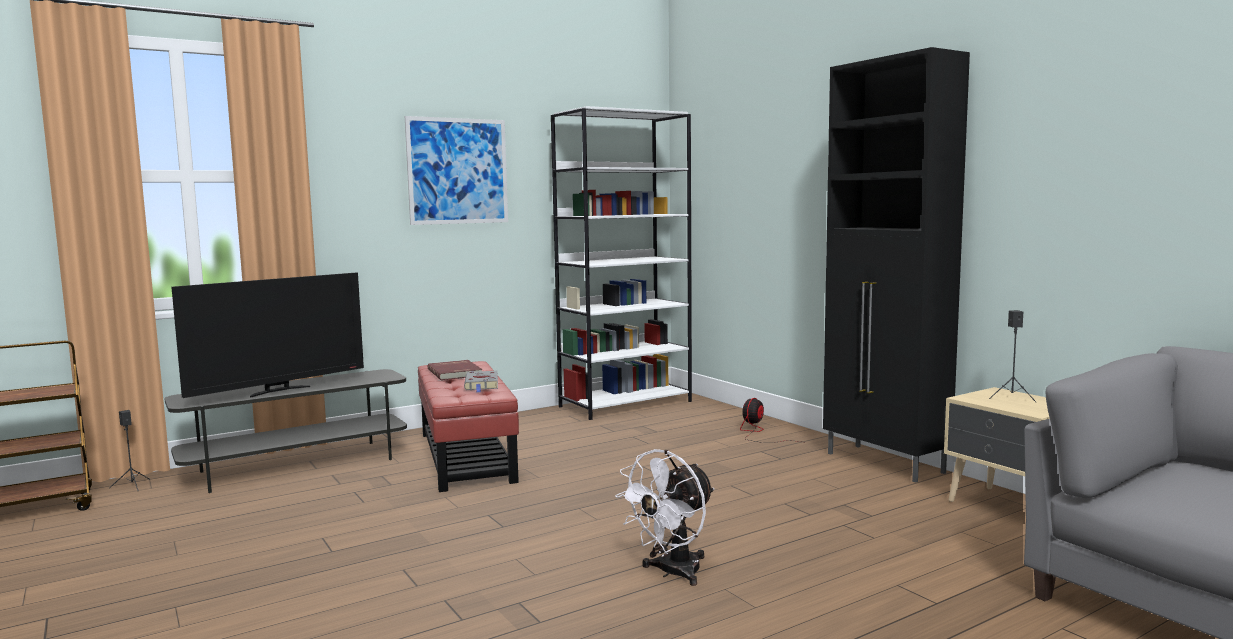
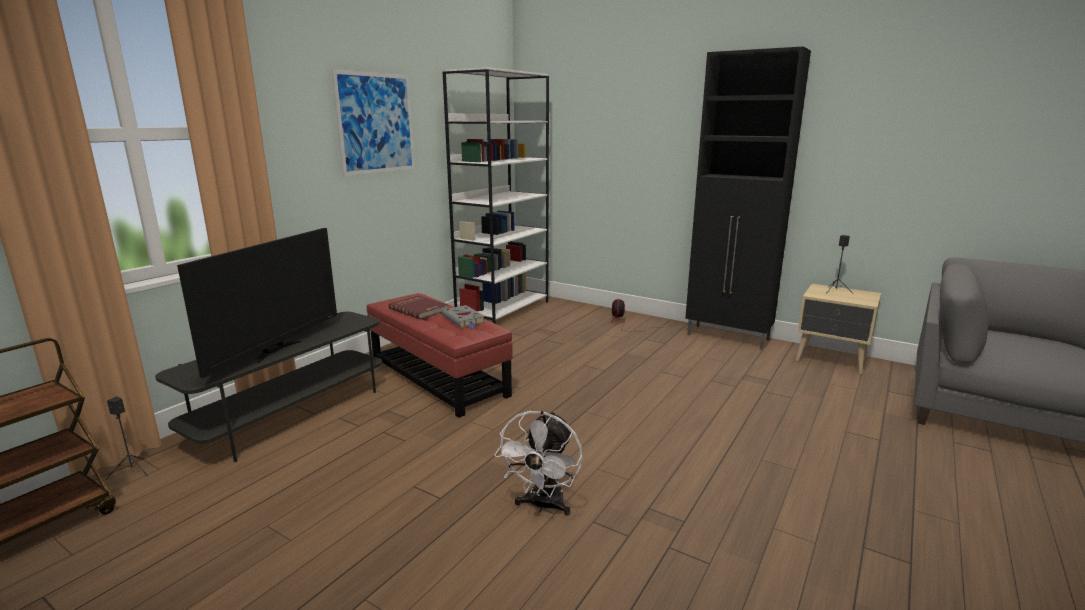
camera: 25 degrees left, 10 degrees up
(672, 573) = (715, 454): white fan -> white fan (543, 506)

